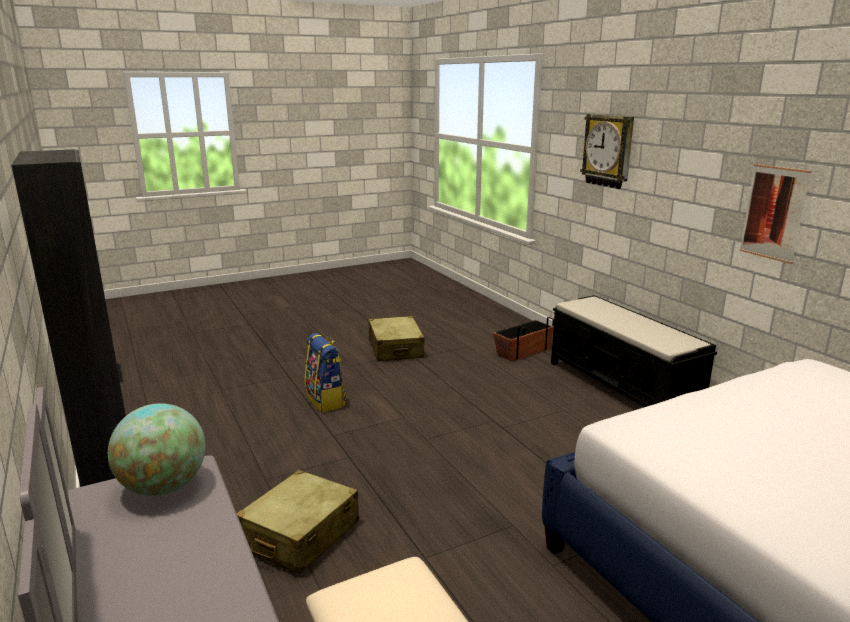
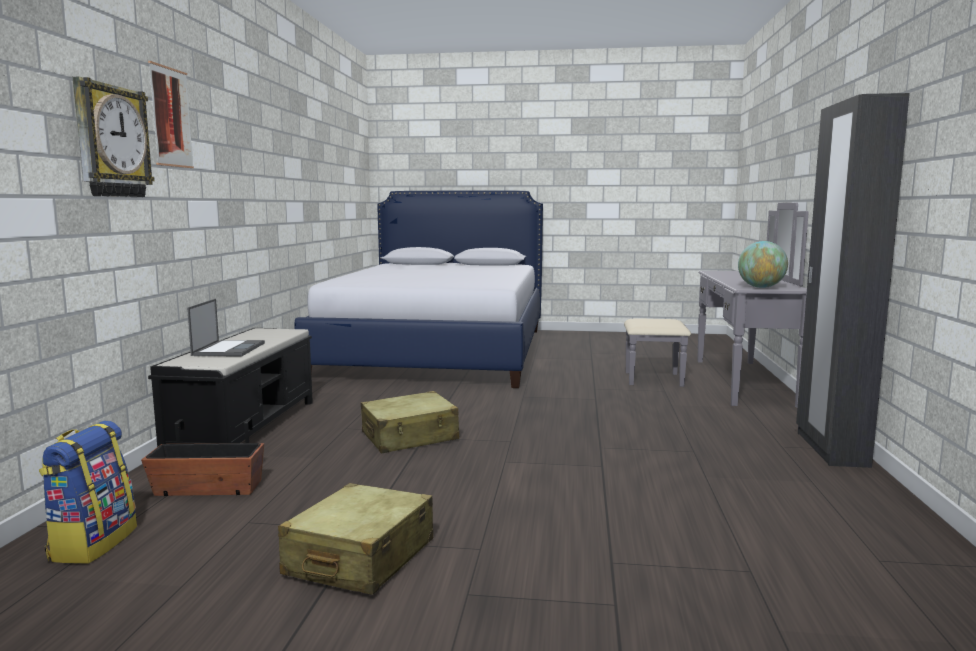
camera: 145 degrees left, 10 degrees down
(300, 535) = (674, 420): beige suitcase -> beige suitcase (410, 437)
(326, 401) = (579, 502): backpack -> backpack (92, 543)
(614, 315) = (229, 349): none -> laptop
(773, 213) = (250, 194): picture -> picture (171, 117)

